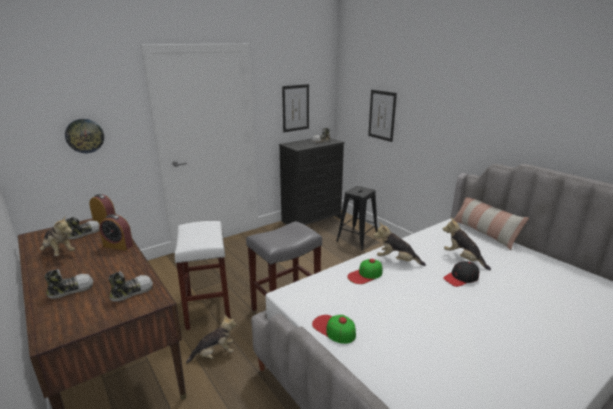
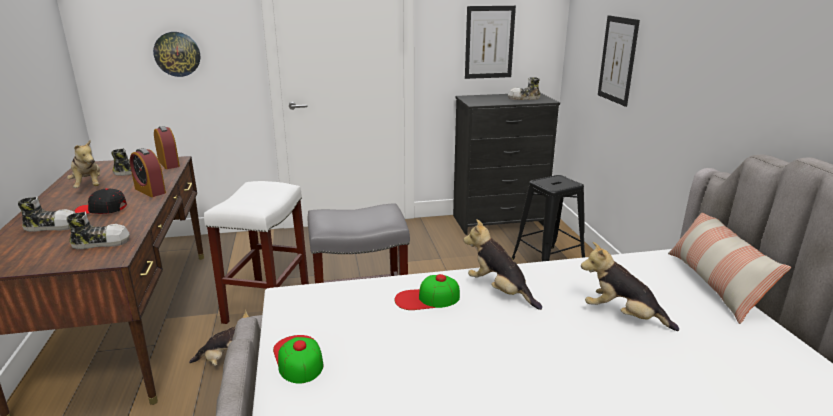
camera: 25 degrees right, 0 degrees up
(461, 278) = (583, 345): black cap -> black cap (102, 209)
(463, 259) = (622, 316): plush toy -> plush toy turned 45 degrees counterclockwise

